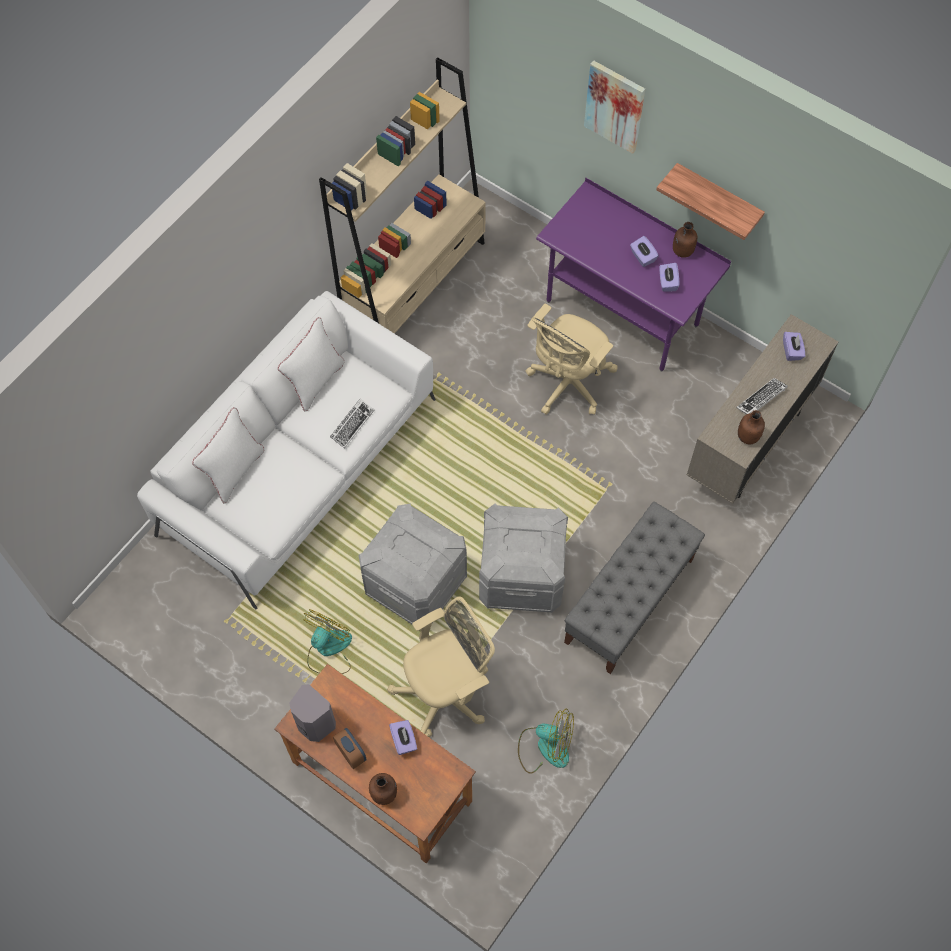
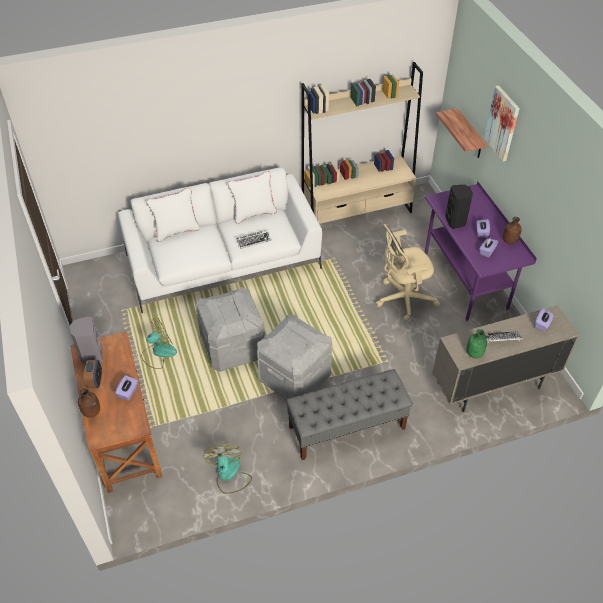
camera: 35 degrees right, 15 degrees down
(447, 692) = (200, 411): beige office chair -> none
(545, 747) = (229, 475): fan -> fan turned 150 degrees counterclockwise
(601, 257) = (456, 221): none -> black speaker
(717, 198) = (540, 203): shelf -> shelf (469, 135)
(748, 436) = (474, 353): brown bottle -> green bottle

